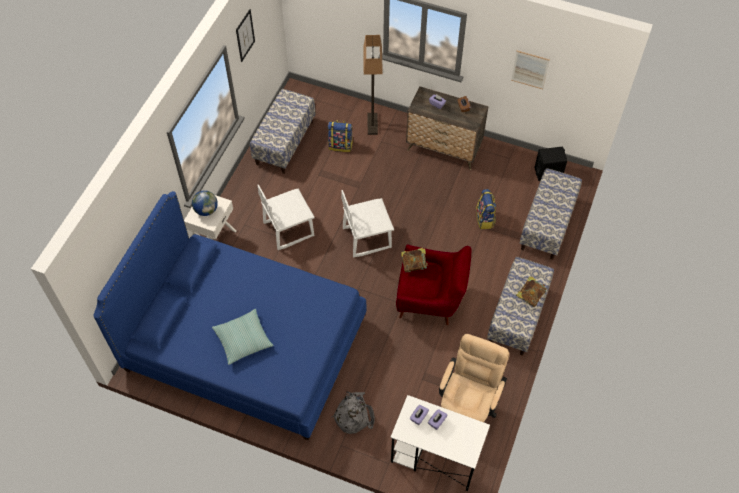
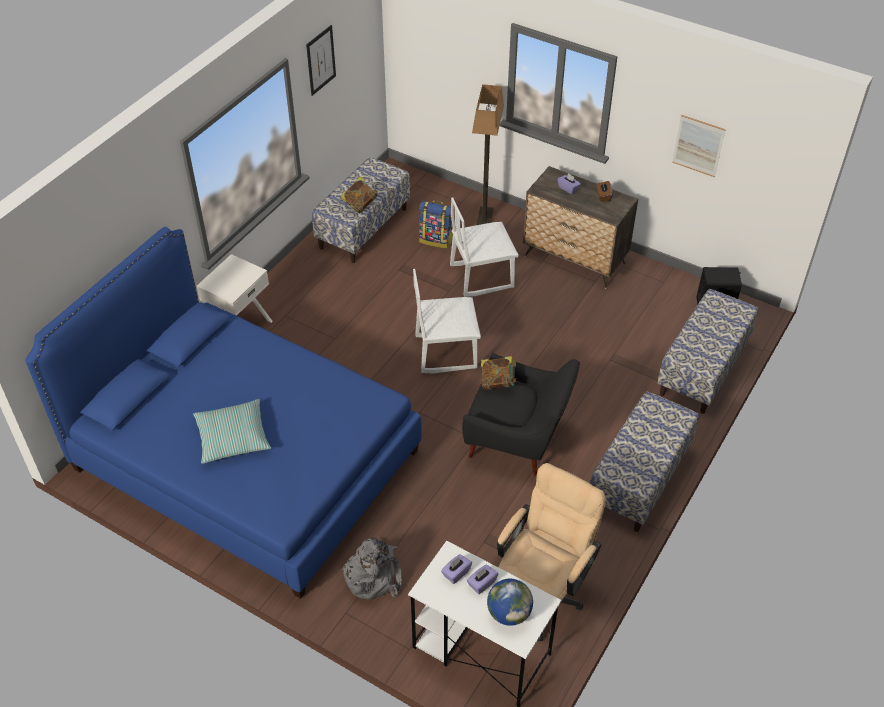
camera: 10 degrees right, 10 degrees down
(206, 210) = (230, 277): globe -> globe (509, 613)
(288, 229) = (342, 328): white chair -> white chair (481, 276)
(430, 300) = (518, 441): red armchair -> black armchair
(485, 219) = (615, 351): backpack -> none
(530, 296) = (657, 444): book -> book (360, 205)

